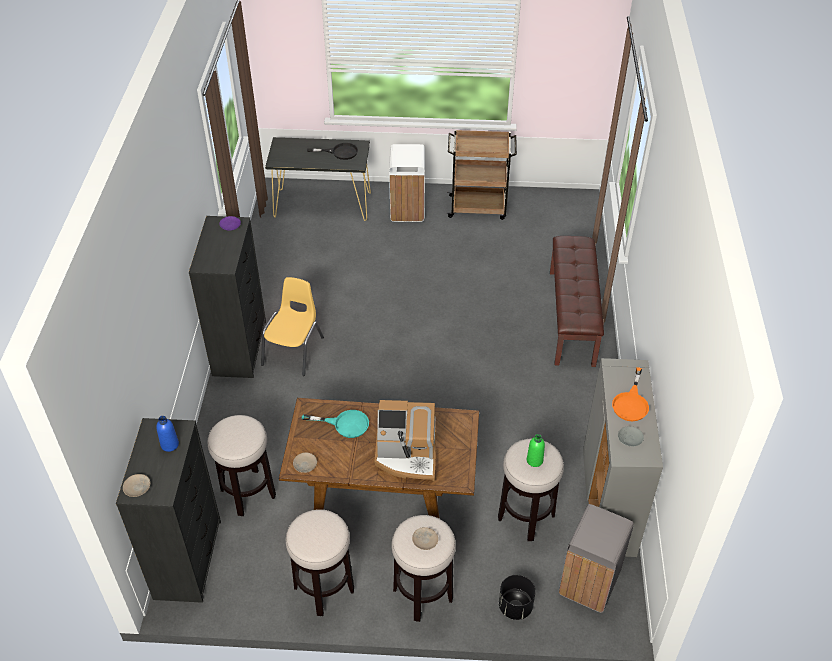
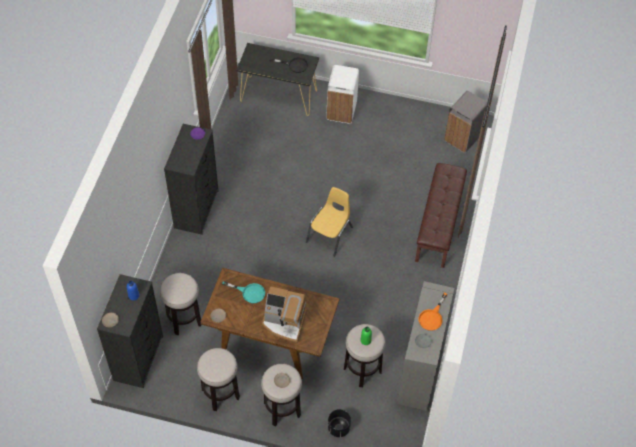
camera: 10 degrees right, 10 degrees up
(294, 351) = (234, 218): yellow chair -> yellow chair (330, 235)
(478, 207) = (396, 117): brown cart -> none
(590, 583) = (391, 422): grey trash can -> grey trash can (463, 138)

